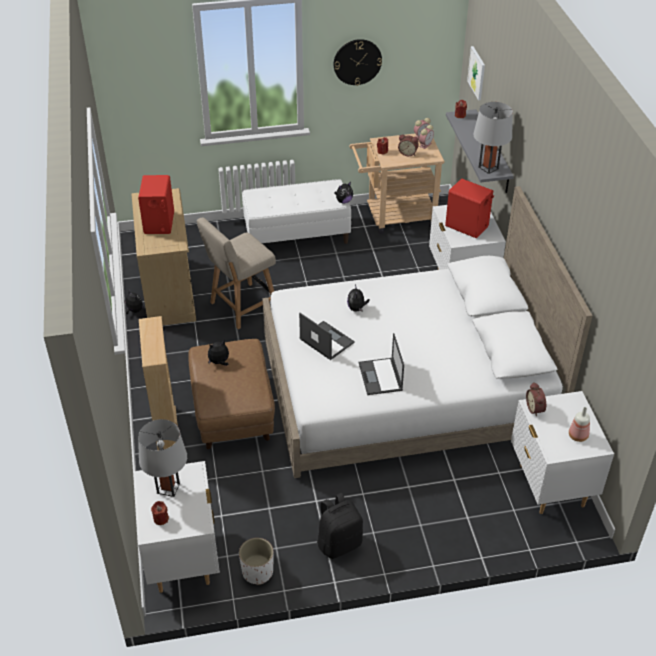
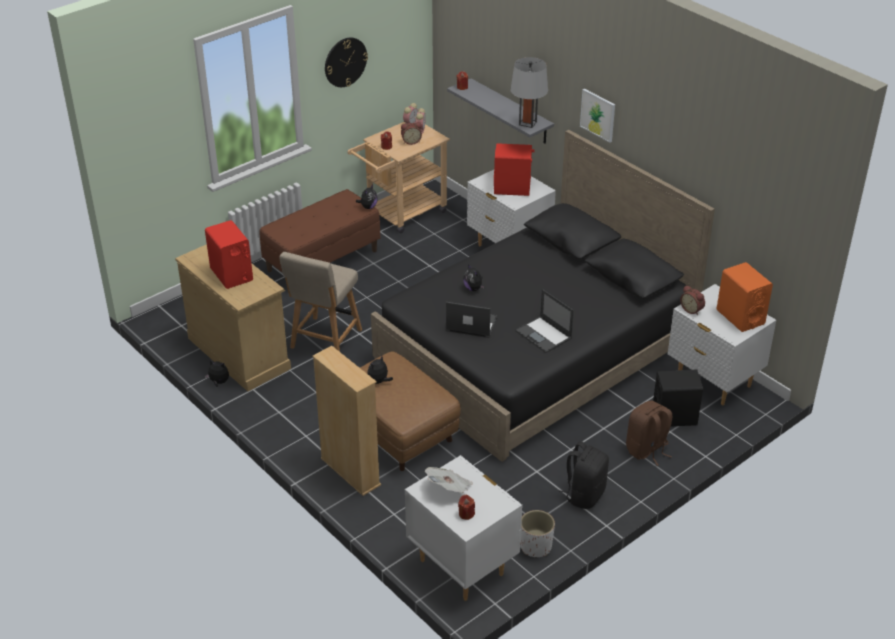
camera: 30 degrees left, 5 degrees down
(168, 488) = (449, 488): grey table lamp -> newspaper
(297, 235) = (322, 260): white bench -> brown bench
(406, 388) = (535, 352): white bed -> black bed
(431, 526) = (647, 450): none -> brown backpack
(477, 73) = (465, 42): picture -> picture (598, 115)
(484, 505) = (674, 417): none -> black speaker
(578, 435) = (740, 317): bottle -> orange speaker

